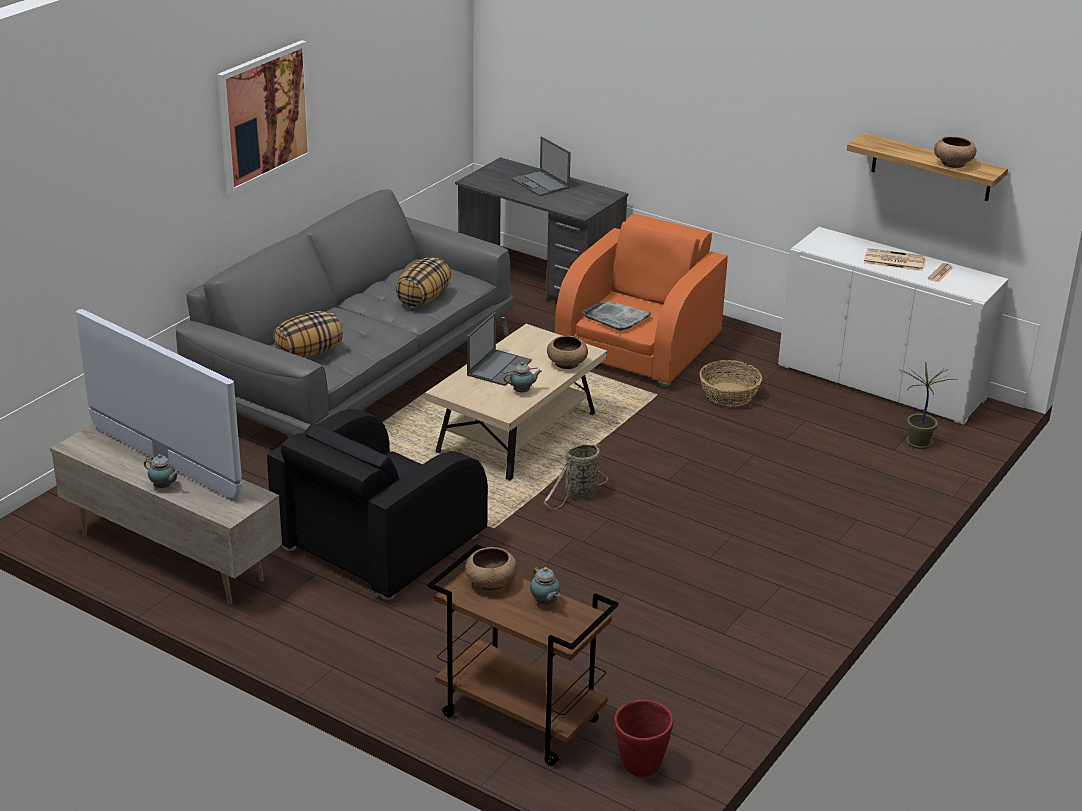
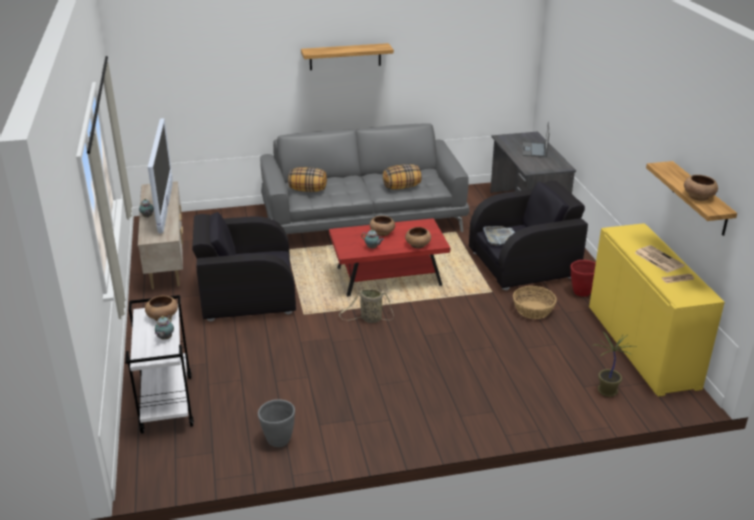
camera: 45 degrees right, 0 degrees up
(264, 116) = (345, 56): picture -> shelf
(499, 367) = (382, 232): laptop -> brown bowl
(517, 434) = (388, 277): beige coffee table -> red coffee table
(518, 718) = (166, 403): brown cart -> white cart
(639, 347) = (523, 265): orange armchair -> black armchair
(640, 766) = (173, 460): red planter -> red planter (581, 292)
(711, 675) = (278, 440): none -> grey planter
(881, 382) = (641, 346): white cabinet -> yellow cabinet

